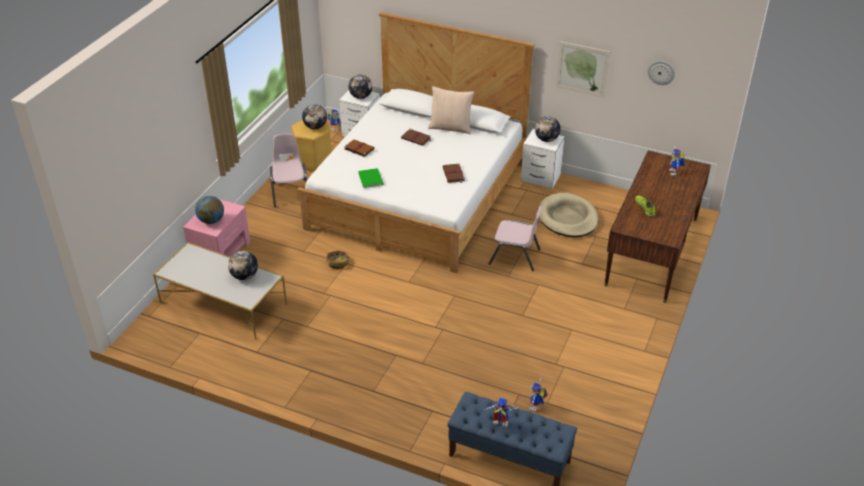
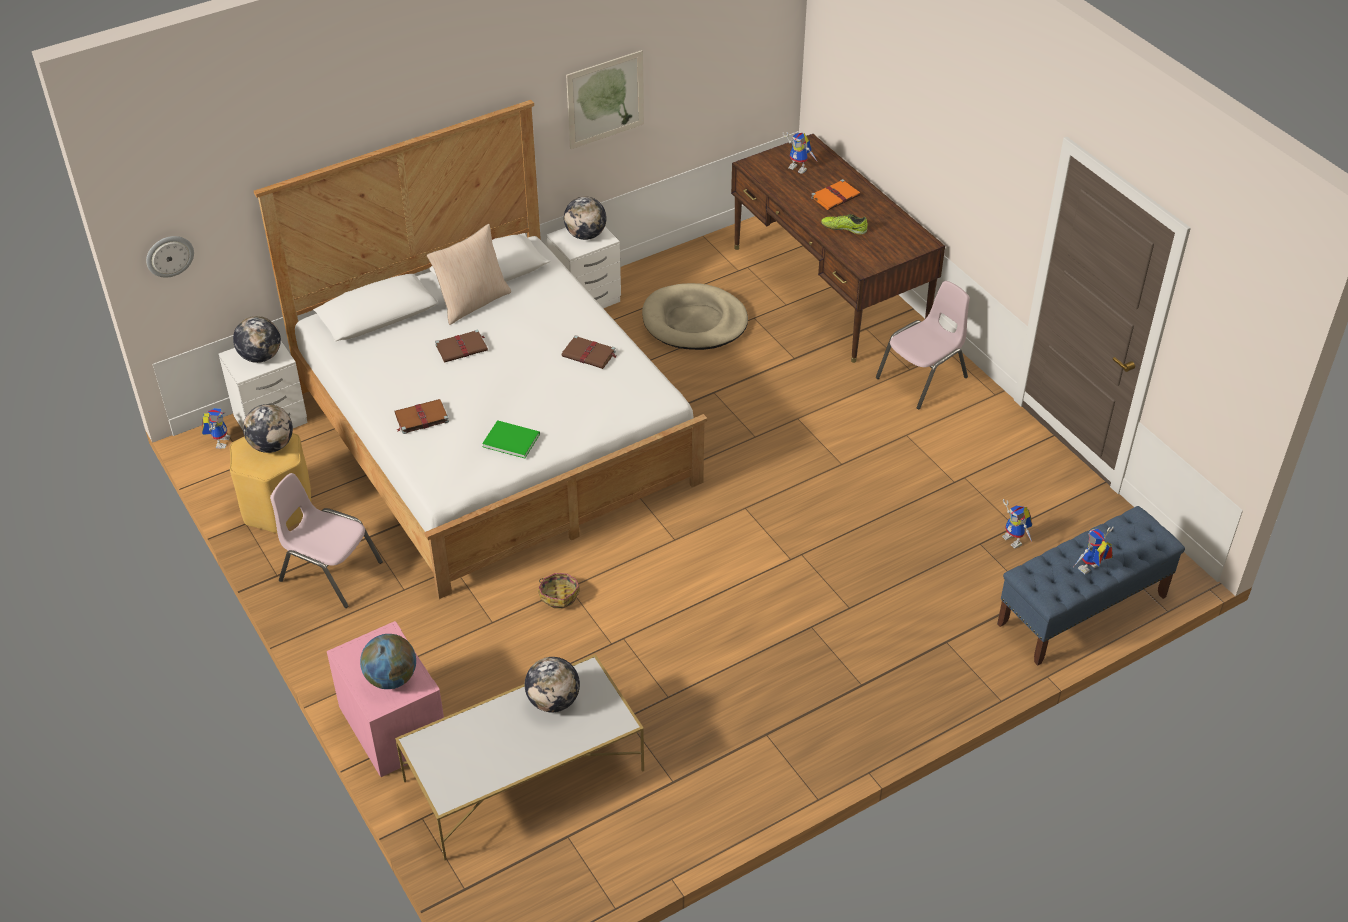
camera: 55 degrees left, 5 degrees up
(515, 257) = (723, 410): pink chair -> pink chair (923, 378)
(661, 72) = (714, 42): wall clock -> wall clock (169, 255)
(667, 194) = (836, 196): none -> orange book

